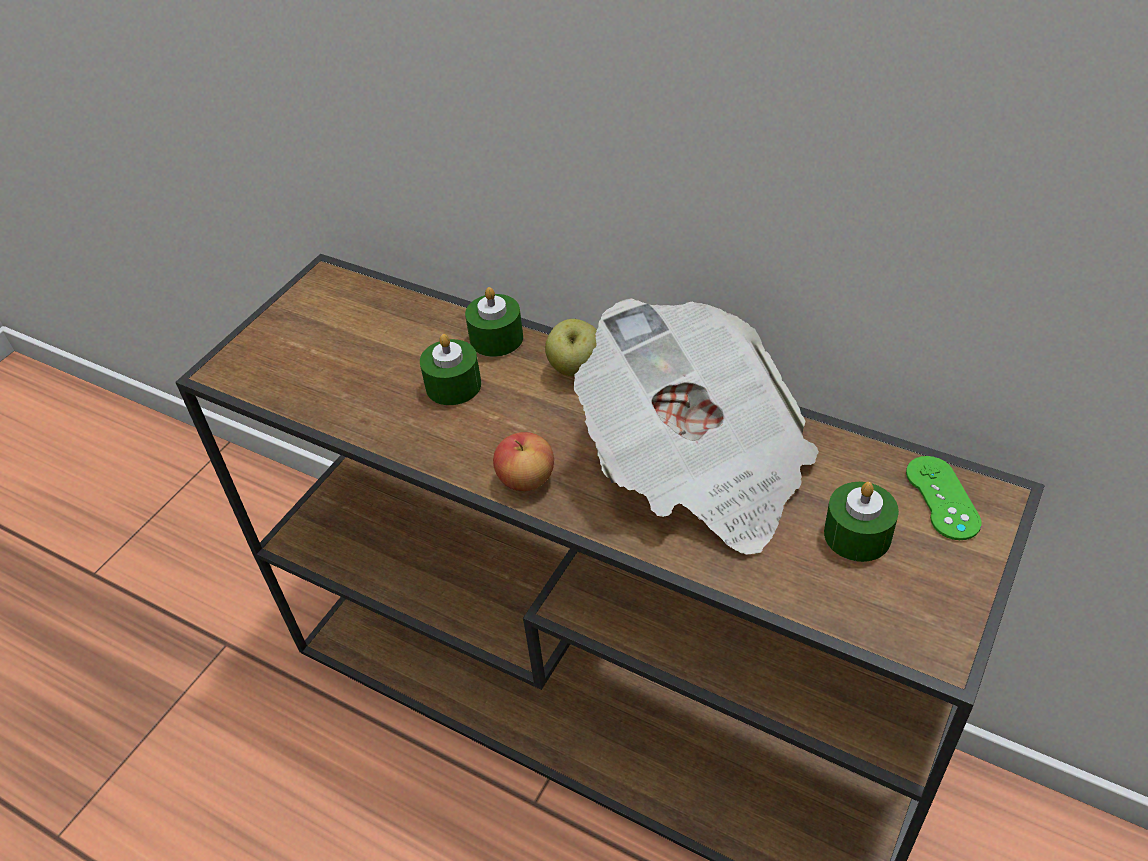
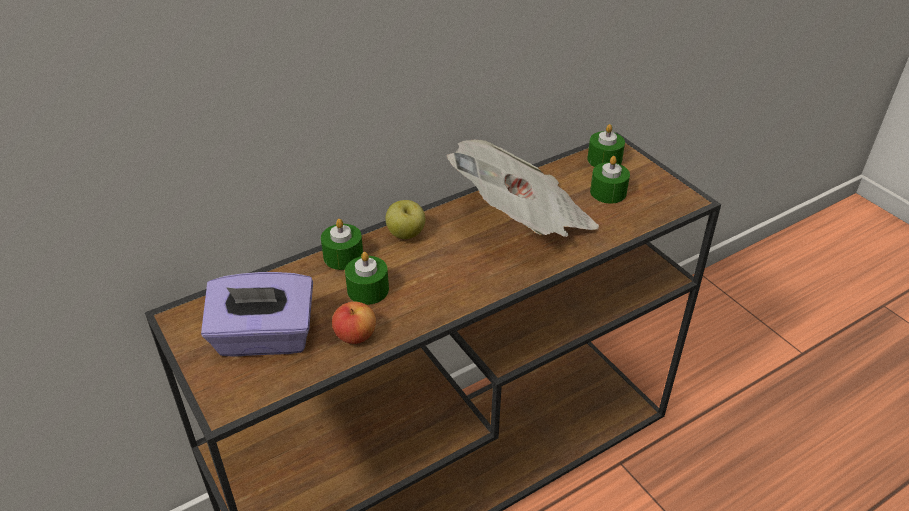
camera: 65 degrees left, 5 degrees down
(328, 348) = (264, 338): none -> purple tissue box
(526, 479) = (480, 286): apple -> apple (355, 335)
(942, 498) = (604, 159): green game controller -> green candle

